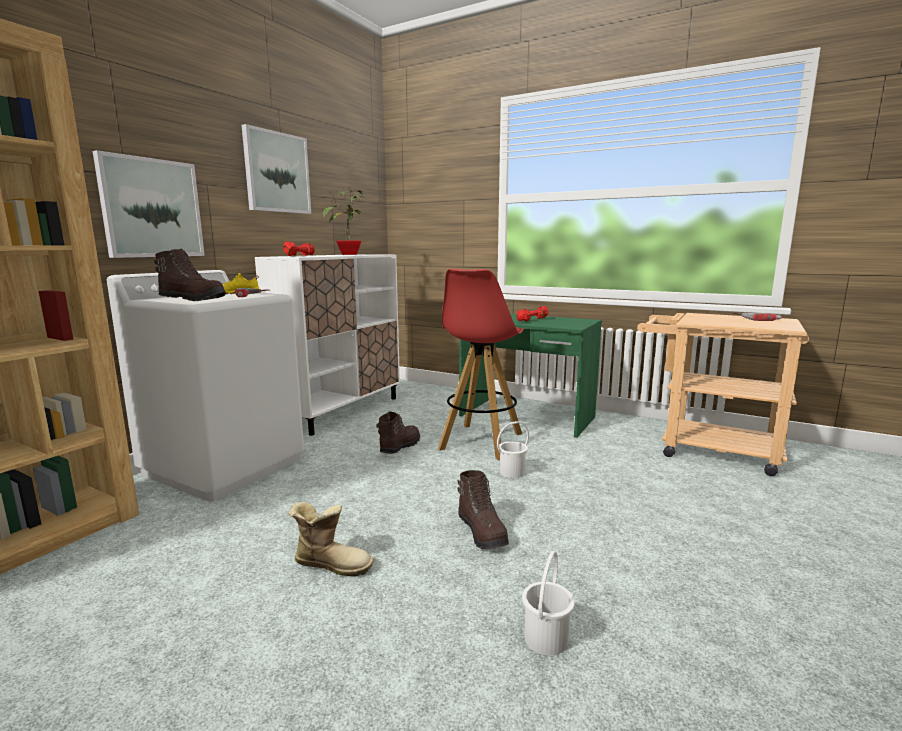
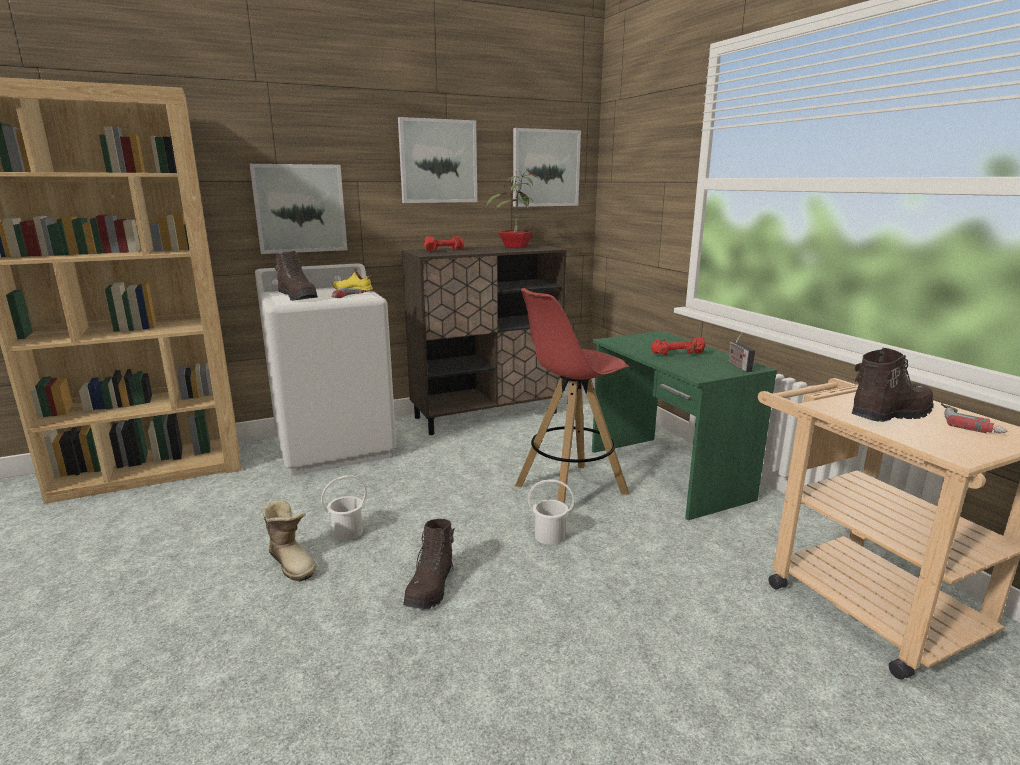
camera: 35 degrees right, 5 degrees up
(341, 411) = (487, 415): white cabinet -> brown cabinet
(354, 189) = (545, 168): none -> picture
(399, 447) = (484, 470): brown boot -> brown boot (888, 415)
(547, 638) = (340, 708): white bucket -> white bucket (348, 532)
(579, 320) = (738, 366): none -> radio

